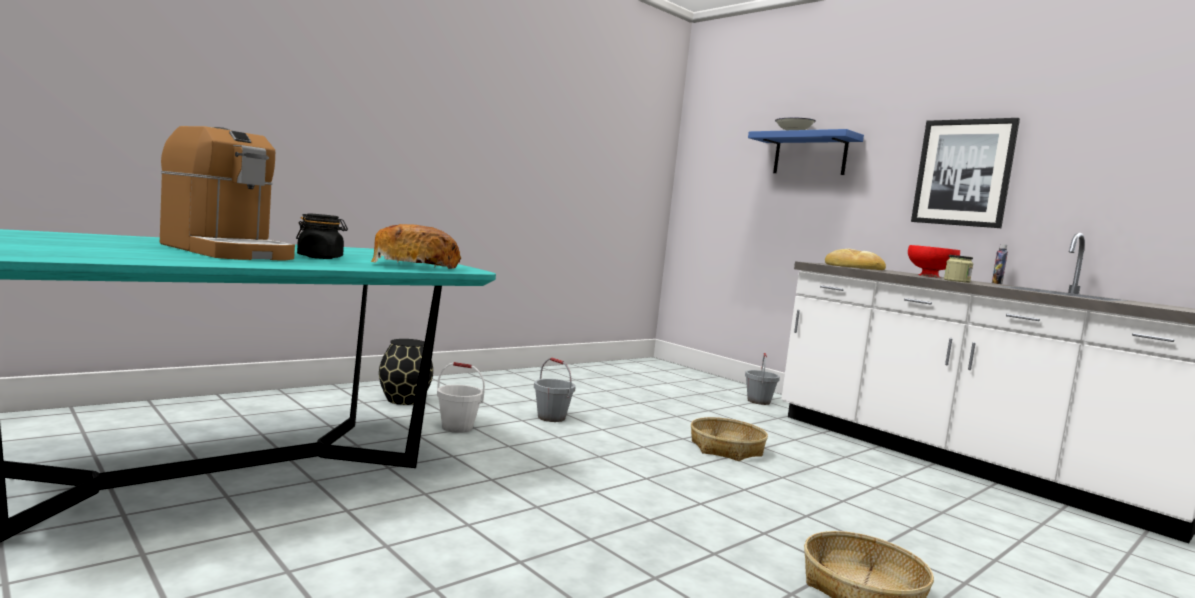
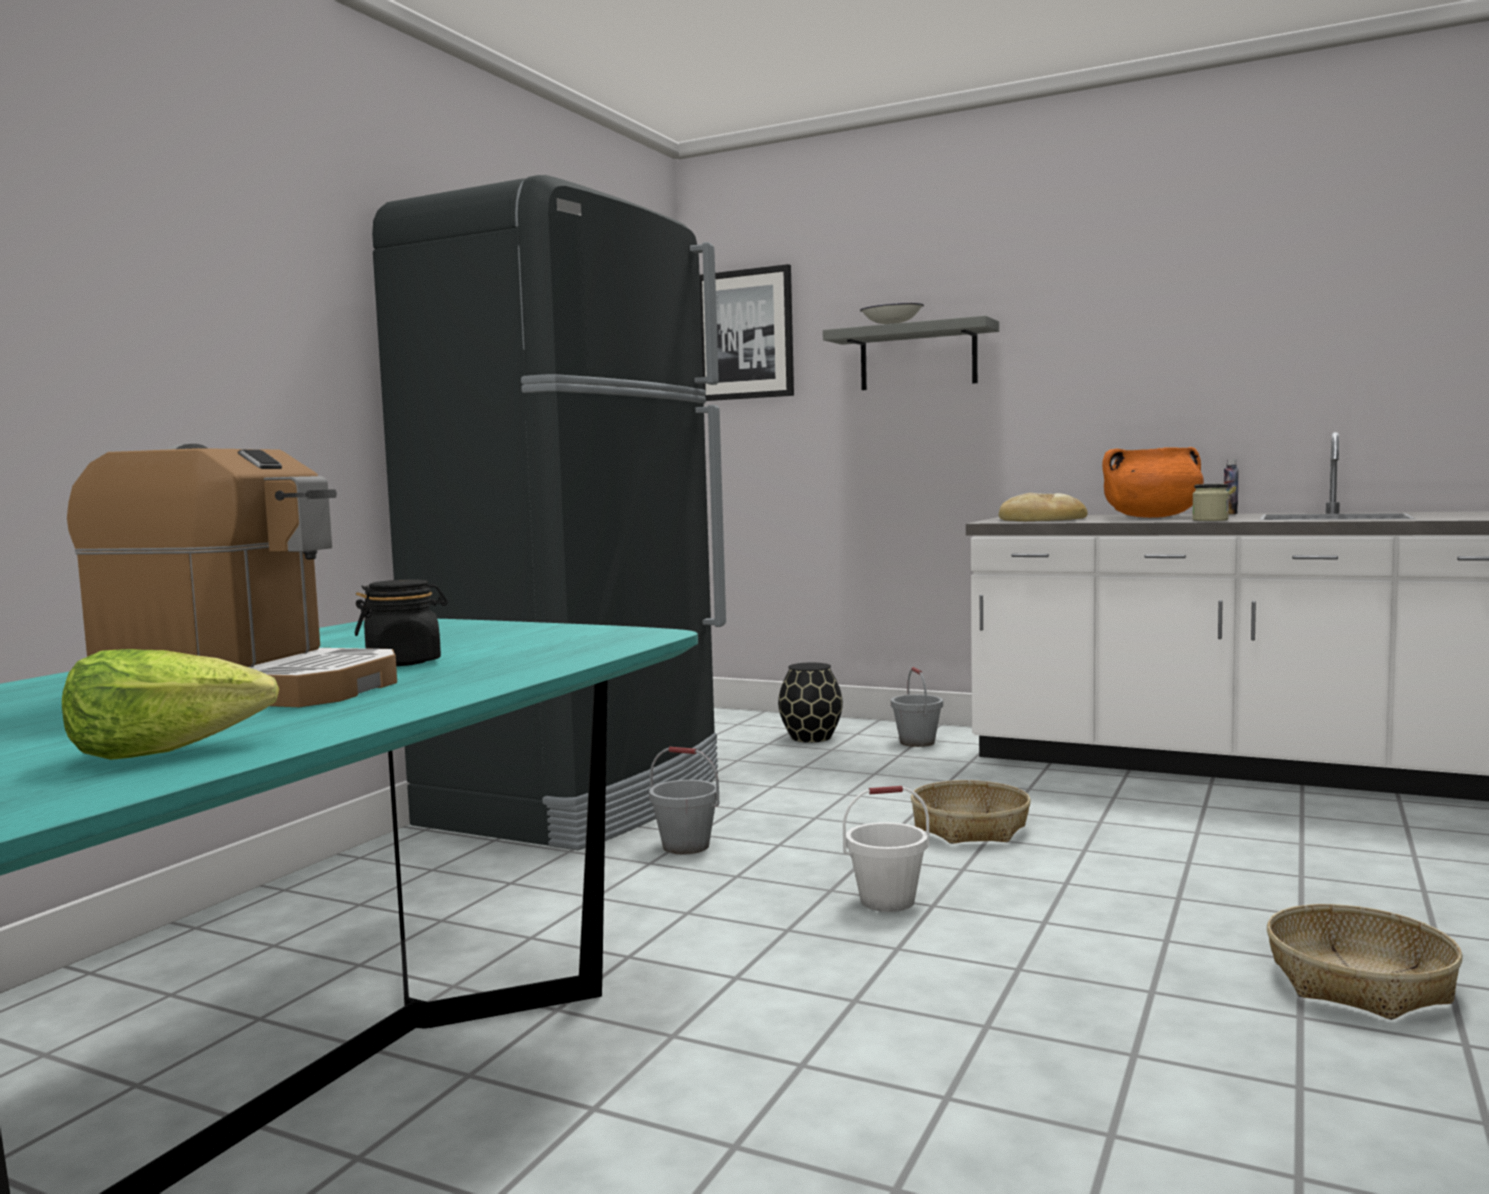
camera: 20 degrees left, 0 degrees up
(113, 256) = (167, 751): none -> lettuce
(404, 400) = (425, 881): black vase -> black vase (812, 737)
(414, 266) = (567, 644): bread -> none
(457, 428) = (572, 905): white bucket -> white bucket (887, 901)
(526, 385) = (579, 801): none -> black fridge
(810, 154) = (918, 357): blue shelf -> grey shelf
(929, 276) = (1152, 517): red bowl -> orange cooking pot
(963, 173) = (1155, 365): picture -> picture (745, 335)

